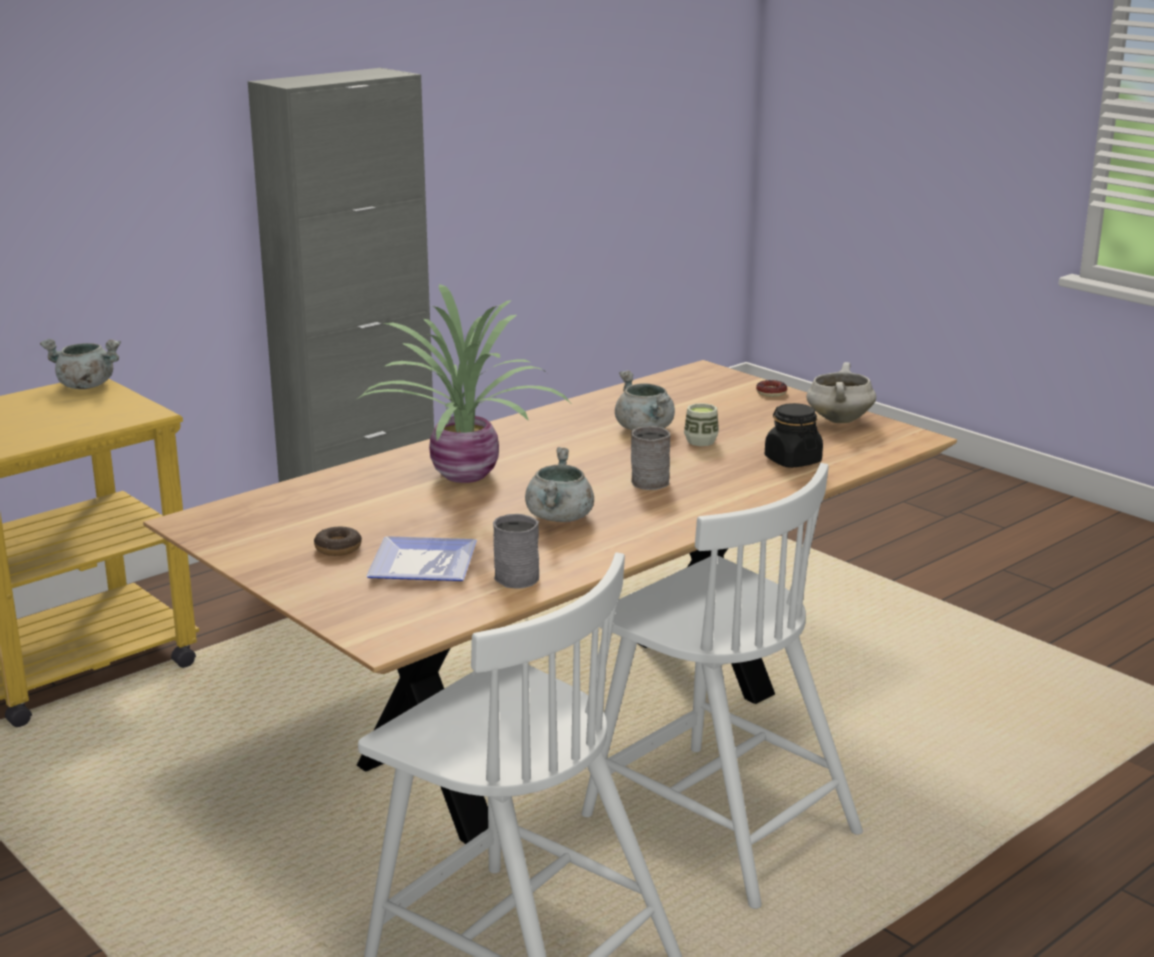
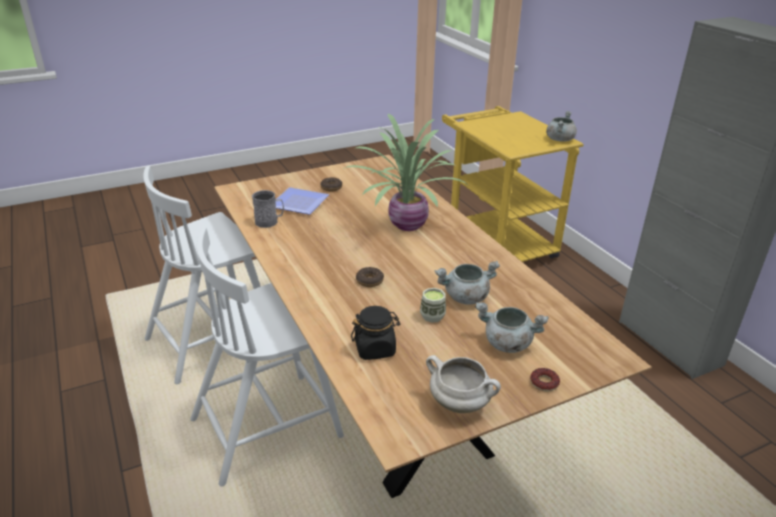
camera: 105 degrees right, 10 degrees up
(560, 518) = (330, 243): grey cooking pot -> grey cooking pot (506, 343)
(649, 480) = (369, 281): grey mug -> donut

